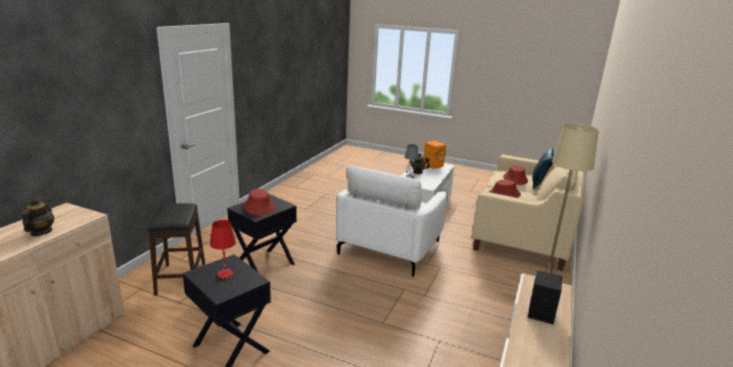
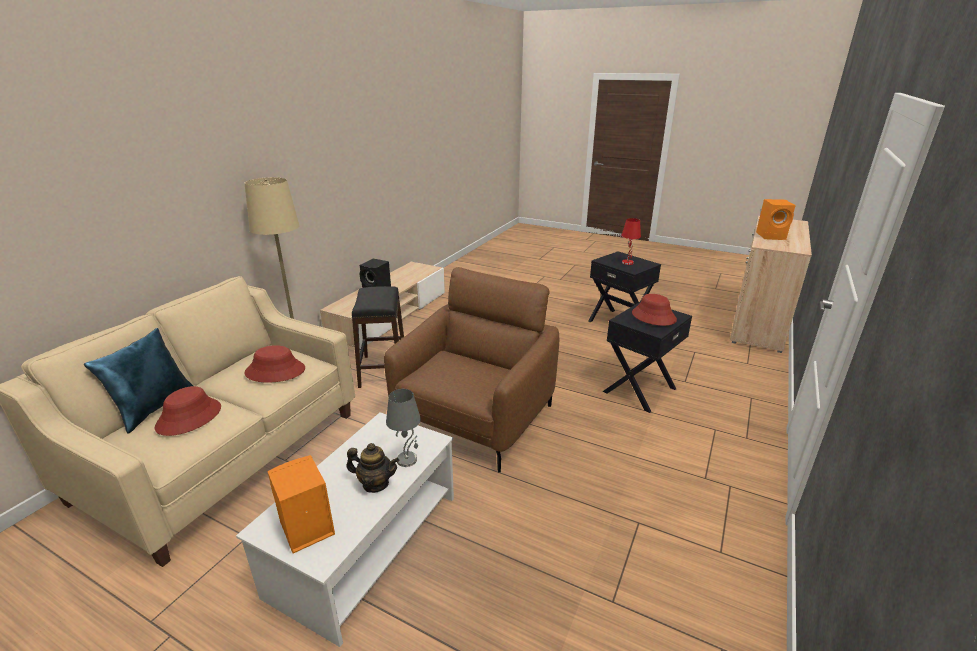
camera: 175 degrees left, 5 degrees up
(41, 232) = (772, 236): teapot -> orange speaker
(181, 278) = (719, 374): black stool -> black stool (383, 370)
(389, 247) = (475, 418): white armchair -> brown armchair

